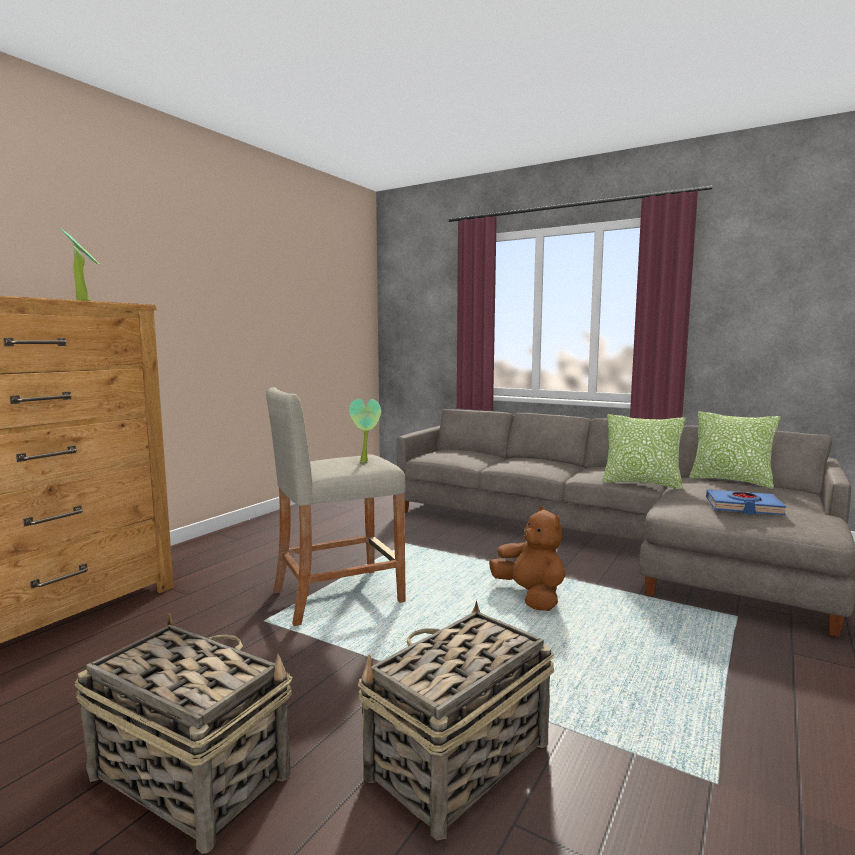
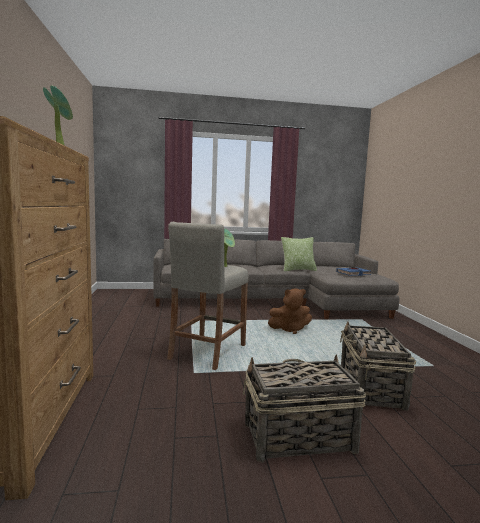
camera: 40 degrees left, 0 degrees up
(530, 596) = (290, 329): brown plush toy -> brown plush toy turned 150 degrees clockwise
(731, 481) = (324, 265): pillow -> none

